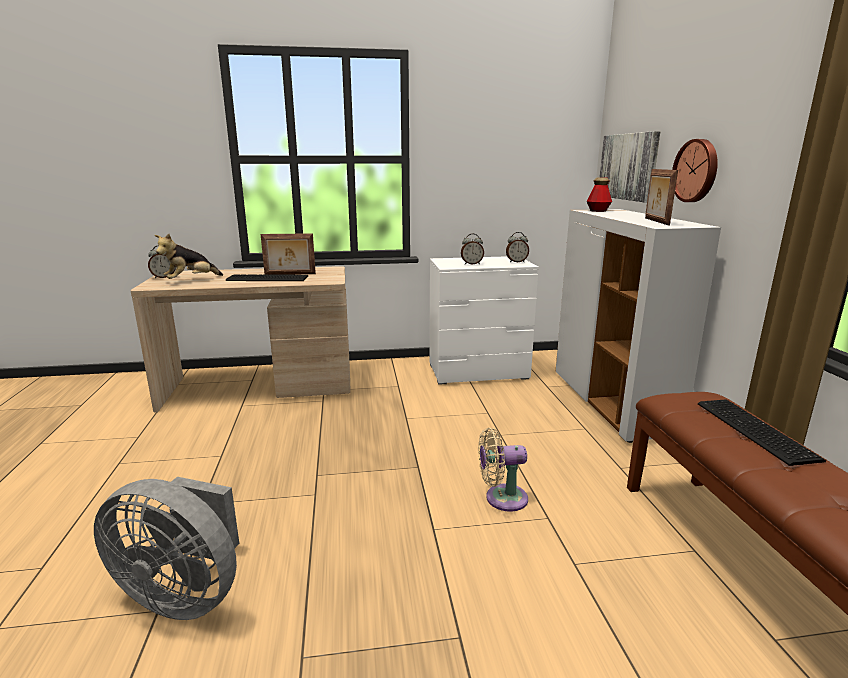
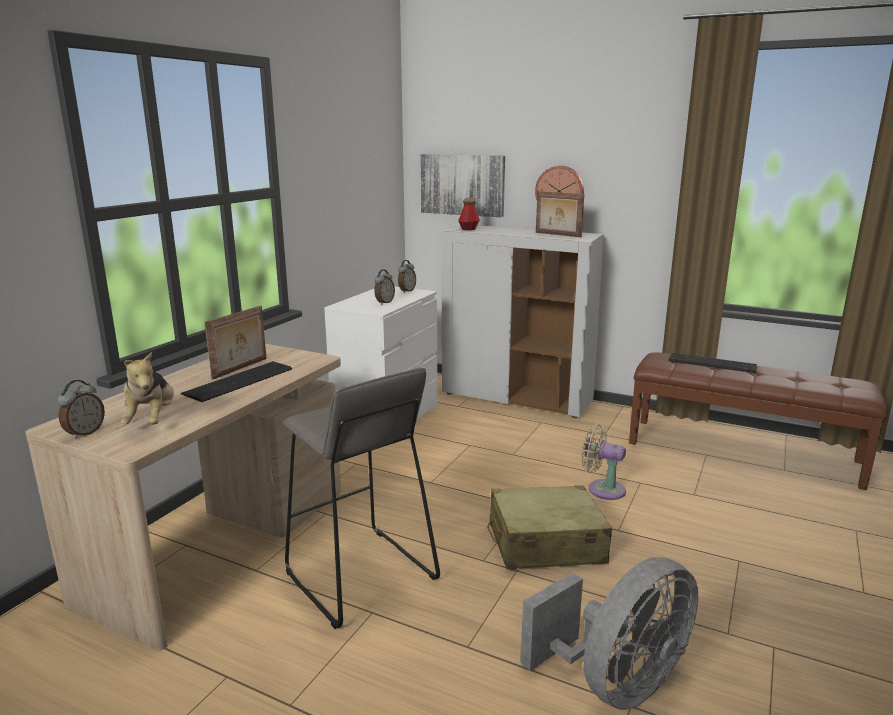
camera: 55 degrees left, 0 degrees up
(258, 437) = (359, 576): none -> grey stool
(368, 495) = (545, 543): none -> beige suitcase
(501, 498) = (602, 489): beige fan -> beige fan turned 90 degrees clockwise

